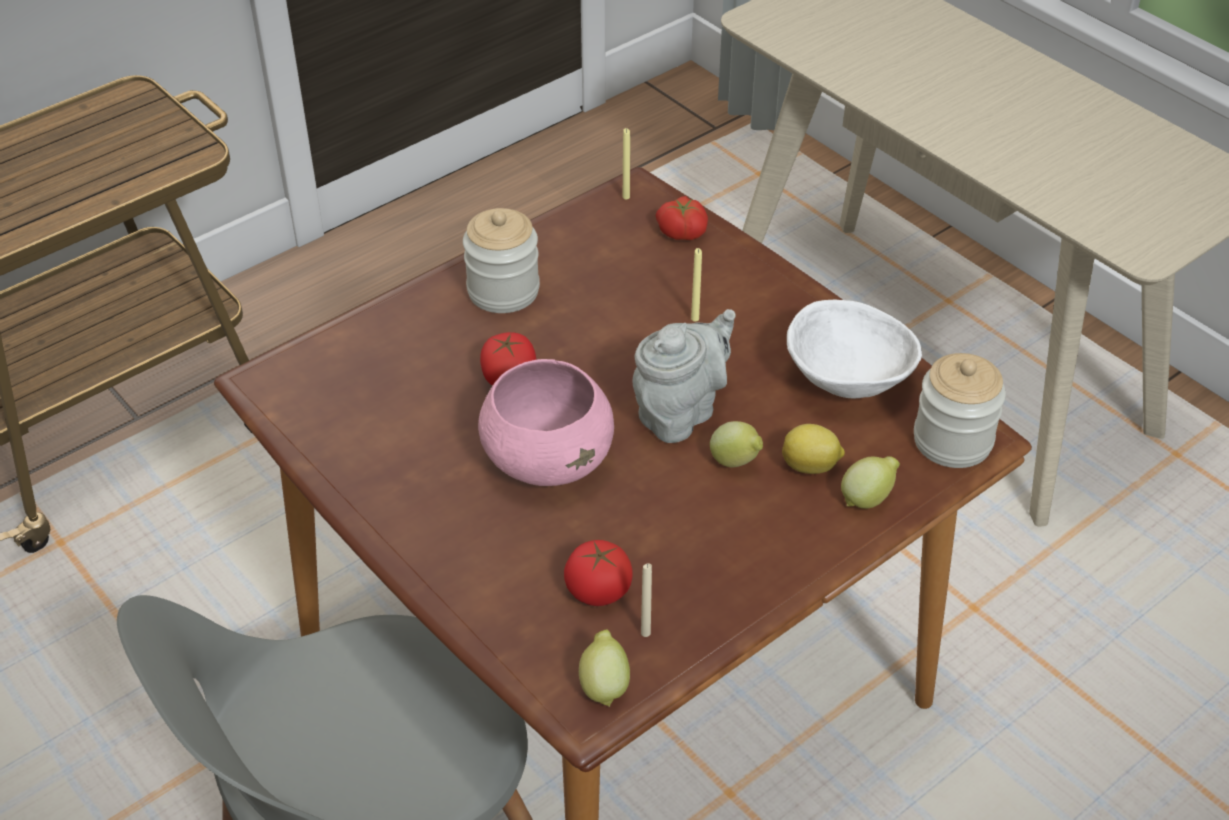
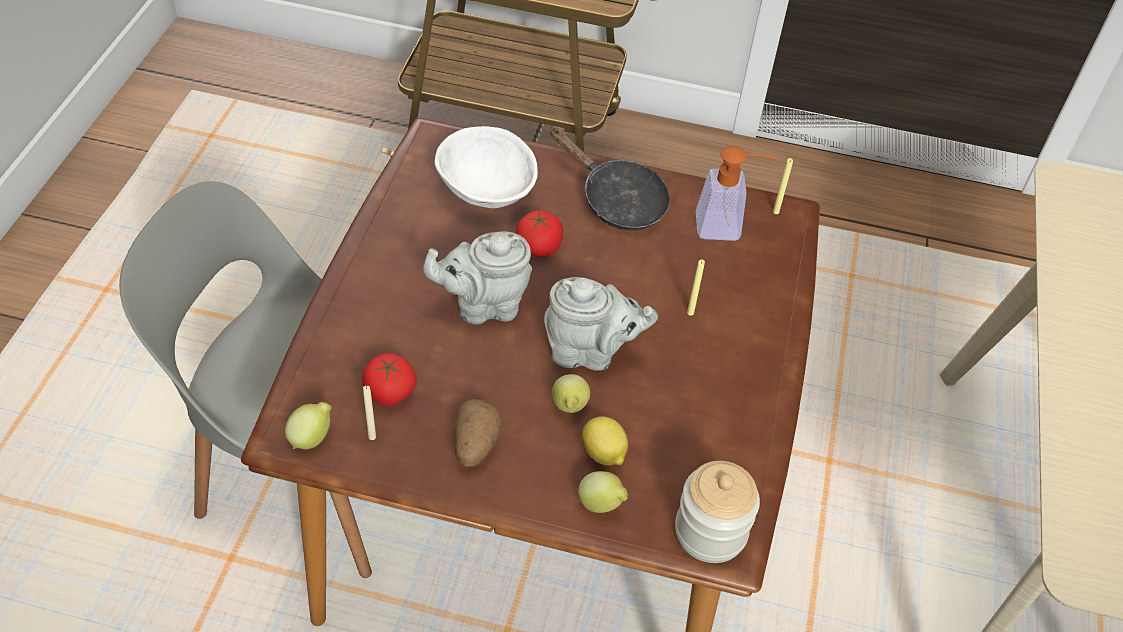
camera: 50 degrees right, 5 degrees up
(503, 291) = (617, 200): jar -> black frying pan
(548, 460) = (483, 305): pink bowl -> grey teapot
(613, 237) = (727, 227): none -> soap dispenser
(683, 231) = (774, 260): tomato -> none
(723, 555) = (475, 445): none -> potato
(847, 379) = (714, 433): white bowl -> white bowl (486, 192)

